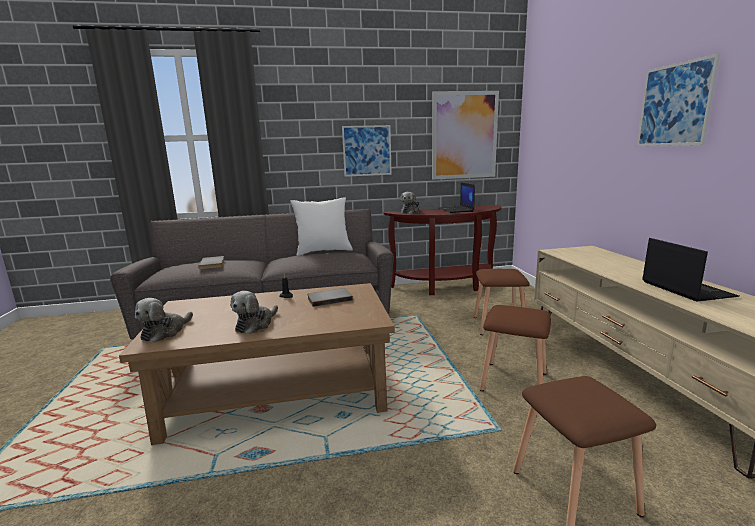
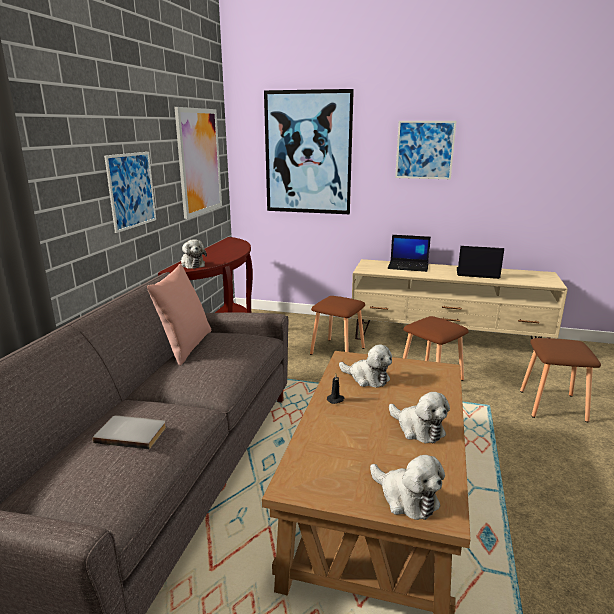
camera: 65 degrees left, 5 degrees up
(323, 251) = (185, 347): white pillow -> pink pillow
(329, 298) = (367, 378): grey book -> plush toy
(456, 210) = (222, 251): laptop -> laptop (408, 266)
(567, 124) = (308, 153): none -> picture

